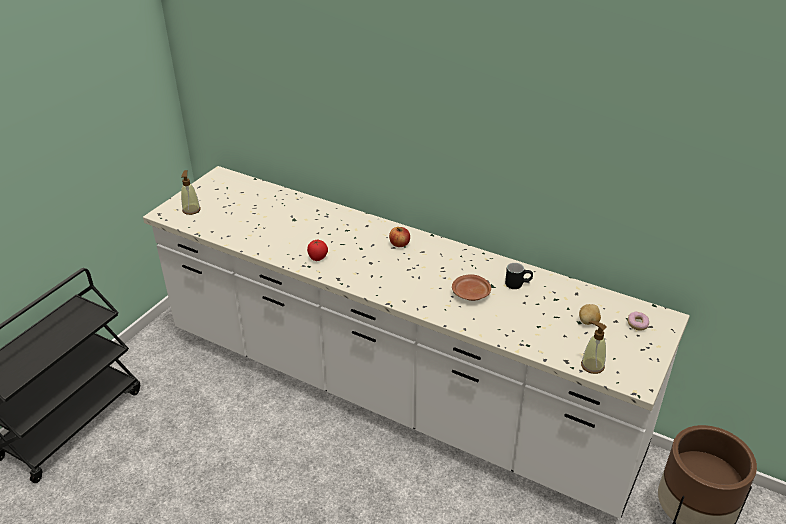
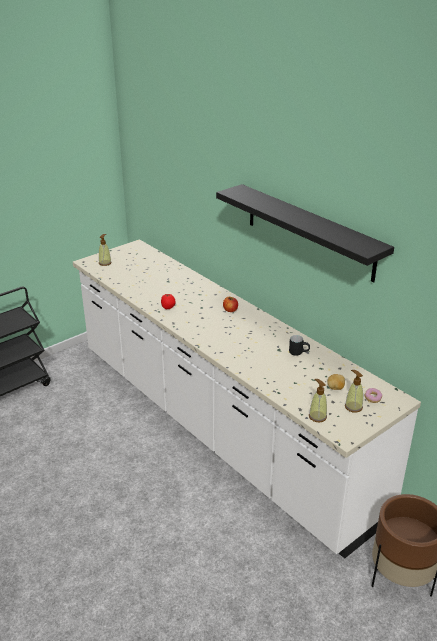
camera: 20 degrees right, 5 degrees down
(471, 293) = (260, 351): brown plate -> none
(511, 128) = (309, 231): none -> black shelf
(623, 341) = (353, 407): none -> soap dispenser

